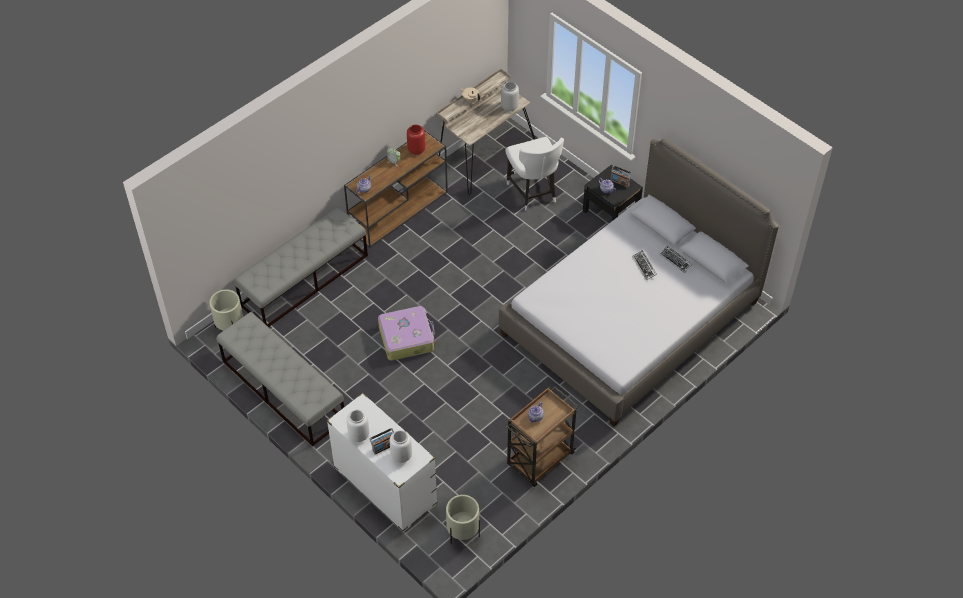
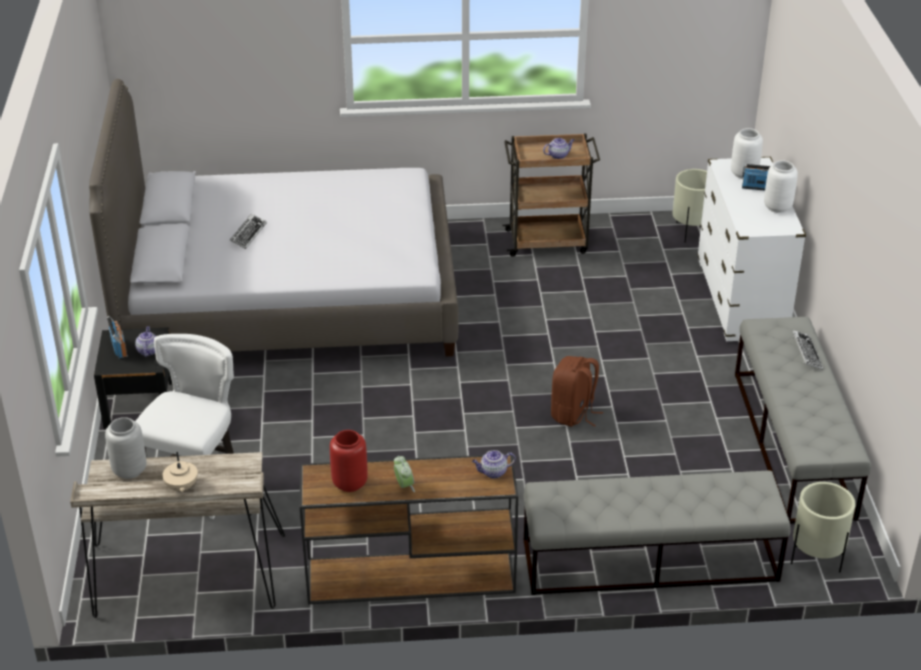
camera: 140 degrees left, 15 degrees down
(407, 338) = (573, 414): suitcase -> brown backpack
(675, 260) = (206, 222): keyboard -> keyboard (806, 353)

